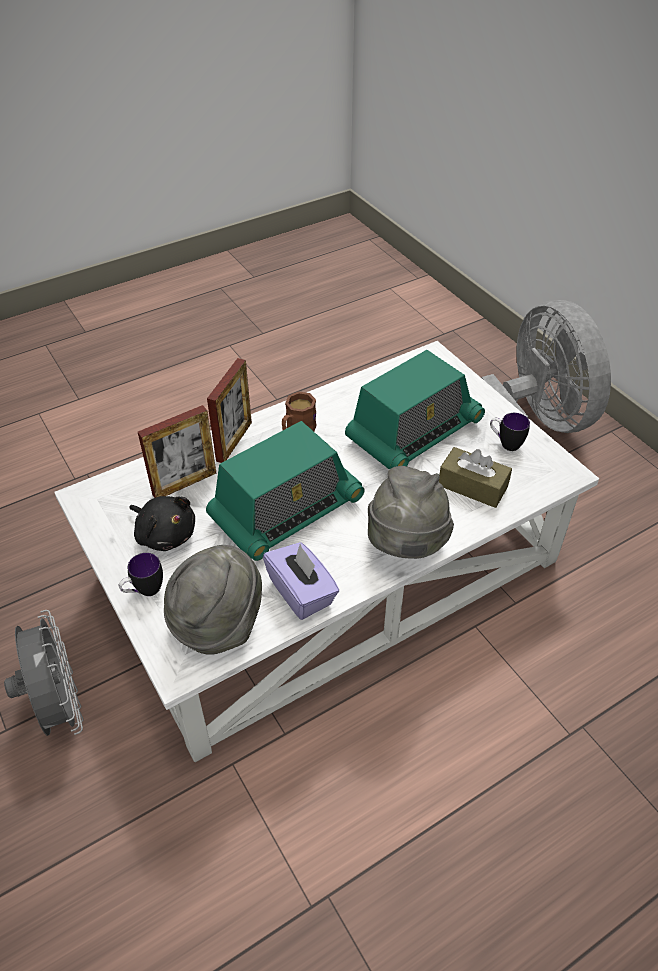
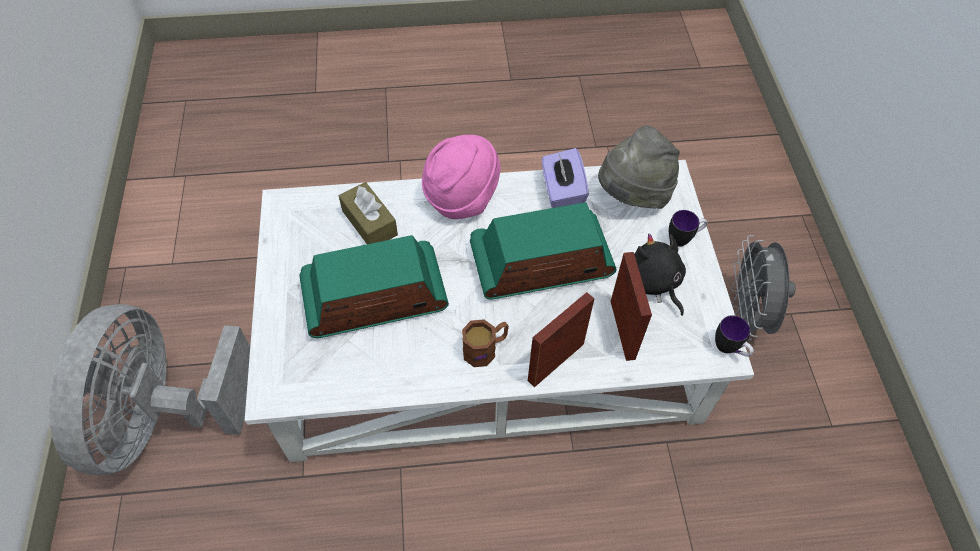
camera: 155 degrees left, 10 degrees up
(184, 483) = (622, 329): picture frame -> picture frame turned 90 degrees clockwise
(405, 545) = (461, 197): grey hat -> pink hat
(505, 443) = (304, 251): mug -> mug (729, 349)

